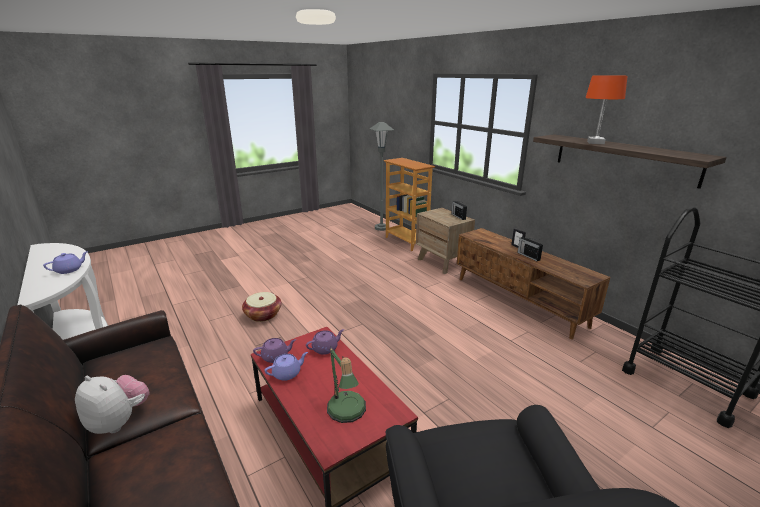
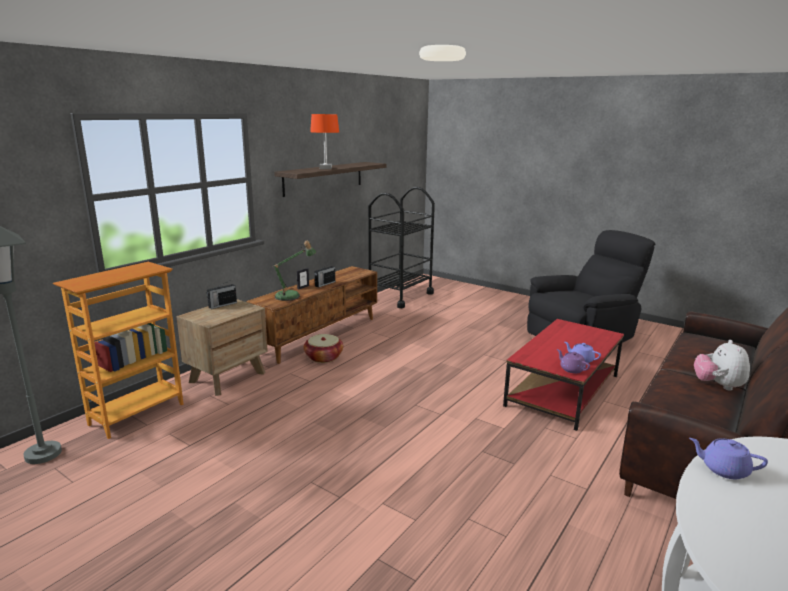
camera: 110 degrees left, 5 degrees down
(263, 315) = (450, 485): basket -> basket (323, 357)
(325, 348) = (536, 353): purple teapot -> none
(346, 413) = (583, 335): table lamp -> table lamp (292, 296)

